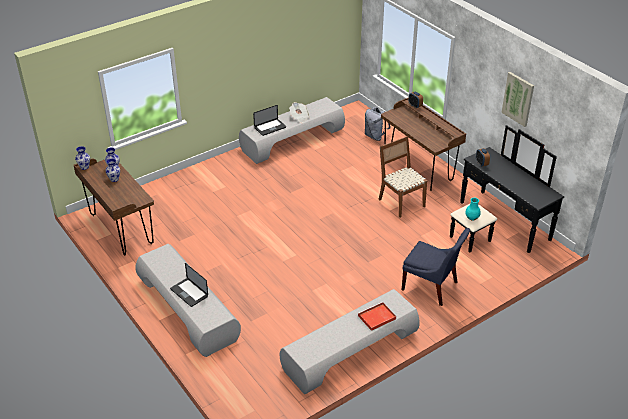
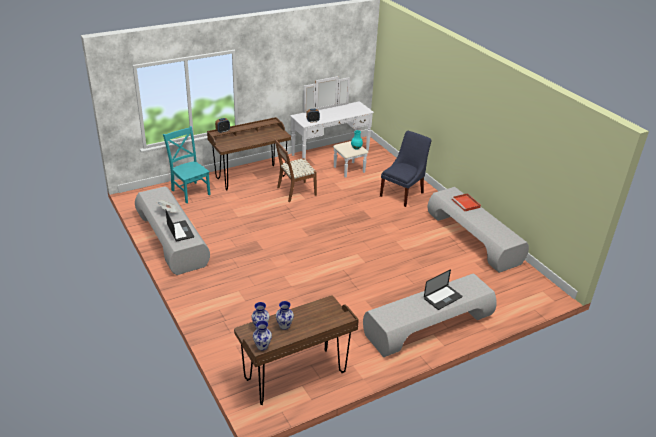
camera: 85 degrees left, 5 degrees down
(375, 136) = (190, 191): grey backpack -> turquoise chair
(497, 225) = (335, 156): black dresser -> white dresser
(518, 99) = (307, 59): picture -> none

